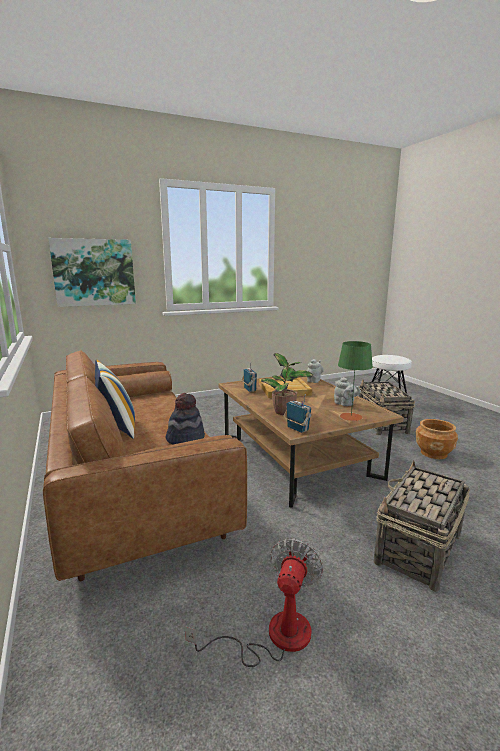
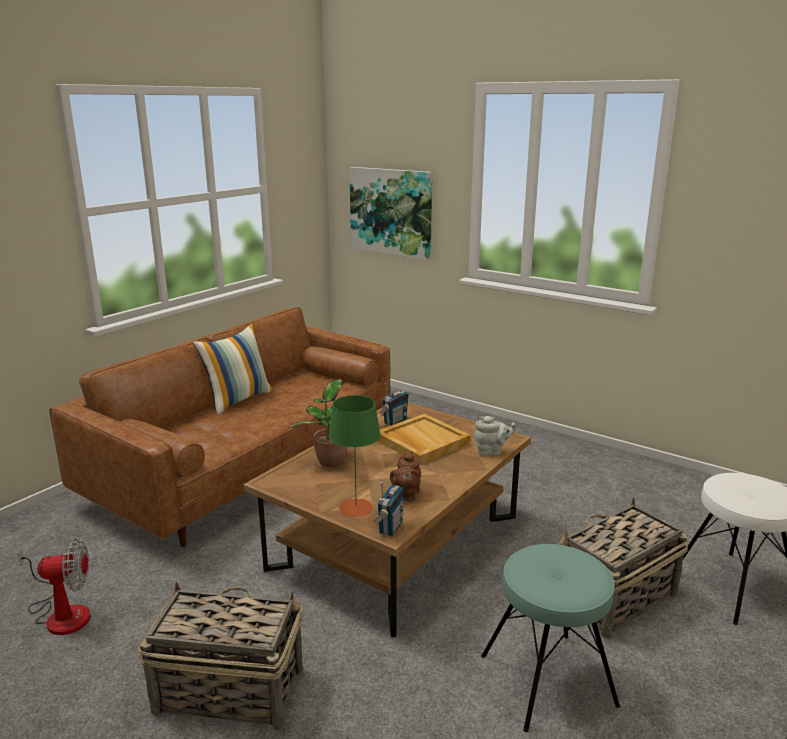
camera: 60 degrees right, 5 degrees up
(185, 439) = (230, 436): hat -> none
(297, 429) = (277, 481): radio -> radio (390, 527)
(345, 404) = (406, 495): grey teapot -> brown teapot
(434, 453) = (547, 680): brown planter -> turquoise stool

